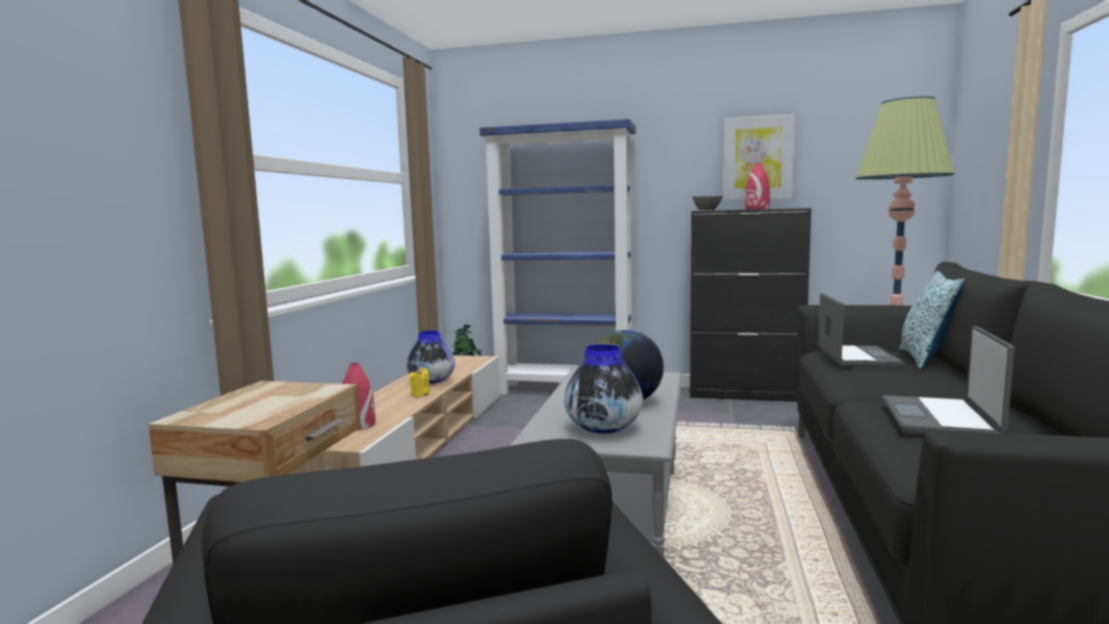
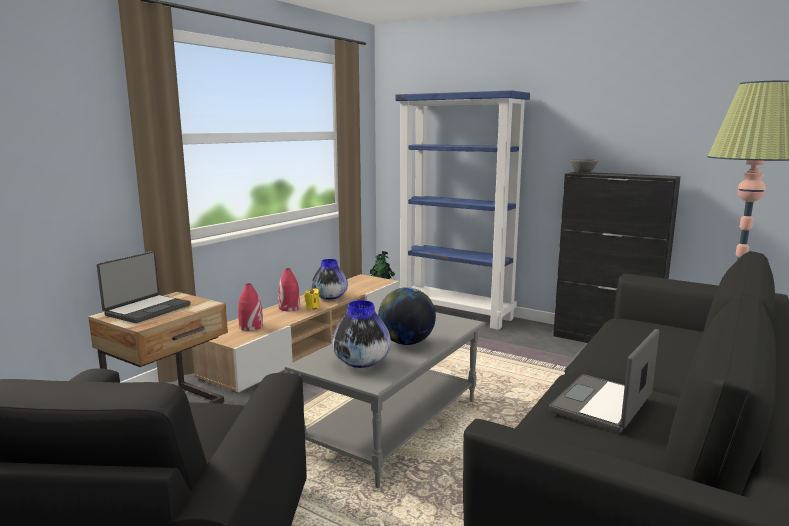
camera: 20 degrees right, 5 degrees up
(757, 209) = (629, 174): red vase -> red vase (289, 308)
(758, 158) = (639, 126): picture -> none
(856, 358) = (633, 332): laptop -> laptop (147, 310)
(925, 359) = (698, 343): pillow -> none

